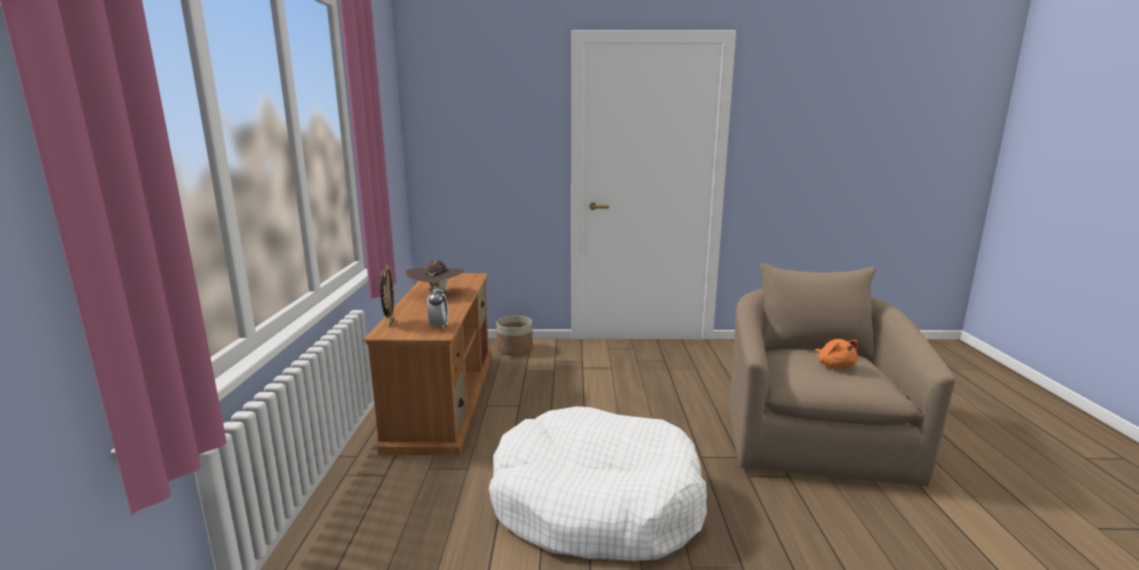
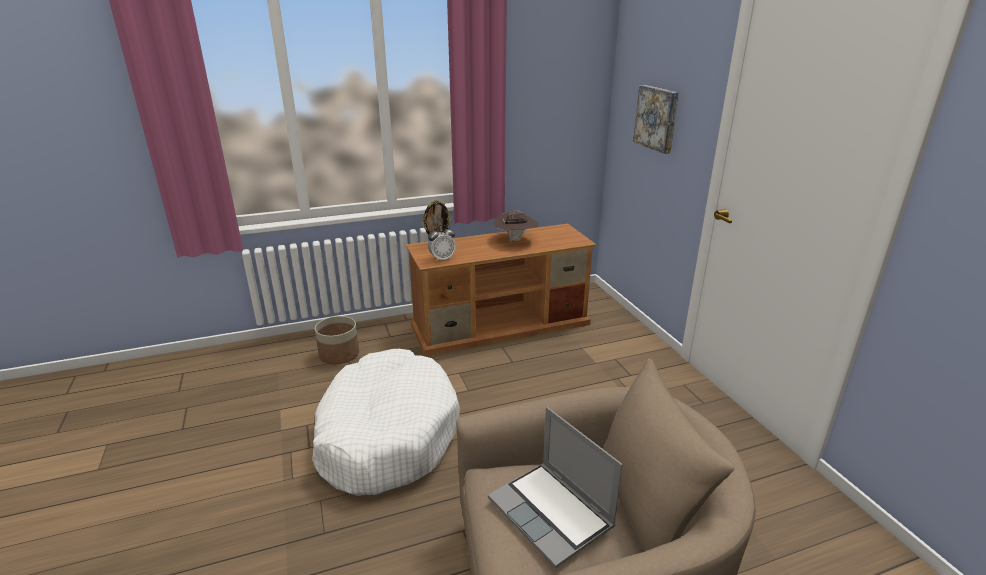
camera: 70 degrees right, 10 degrees up
(488, 149) = (657, 118): none -> picture
(515, 349) = (618, 331): planter -> planter (339, 354)
(835, 365) = (552, 514): orange plush toy -> laptop

